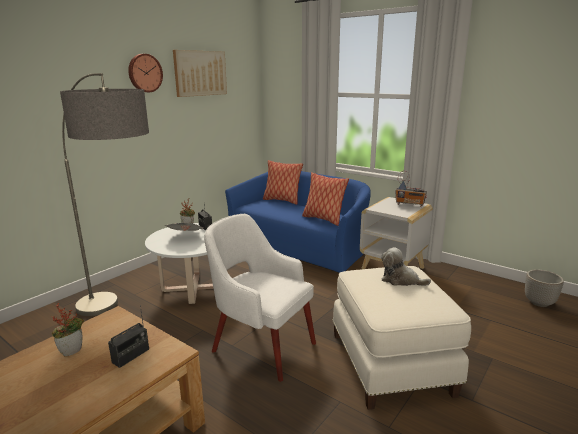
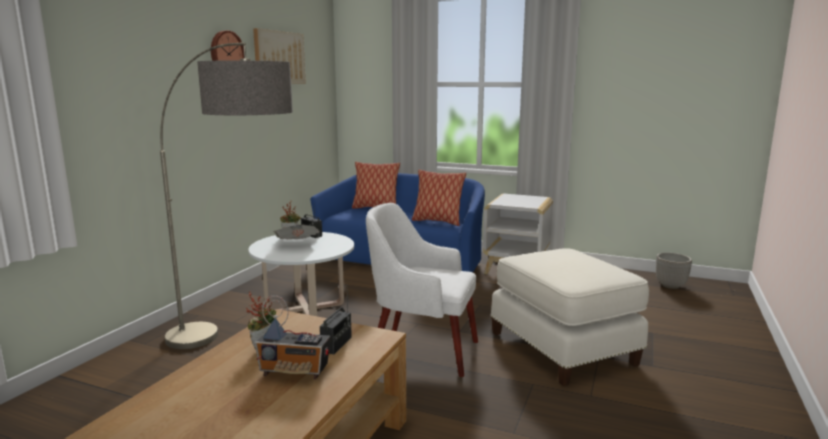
camera: 15 degrees left, 5 degrees down
(400, 280) = (567, 258): plush toy -> none
(410, 205) = (531, 198): radio -> radio (295, 372)

